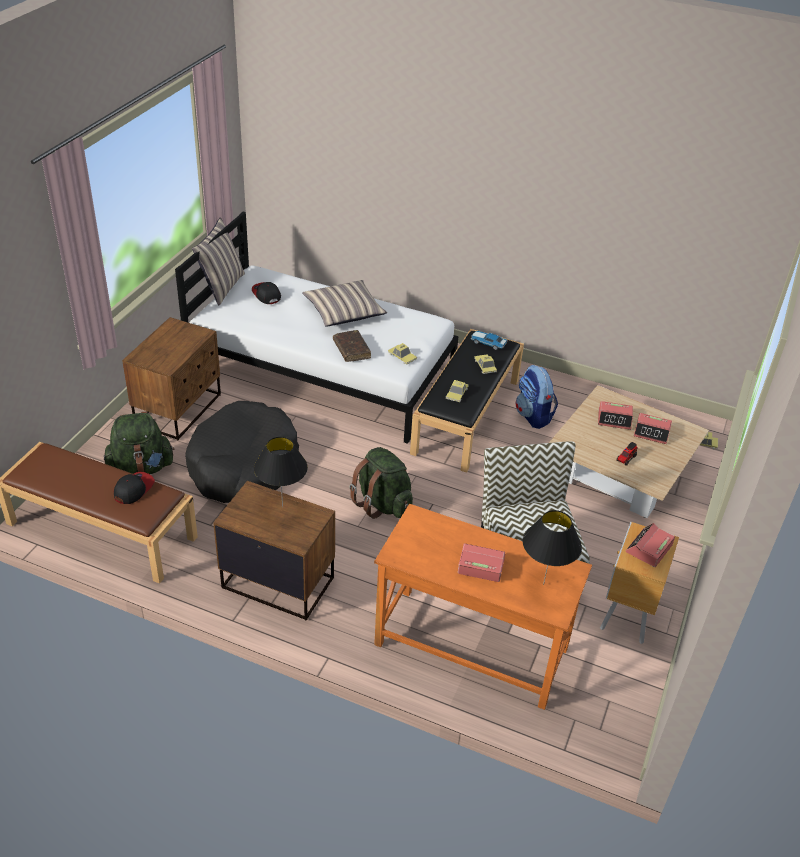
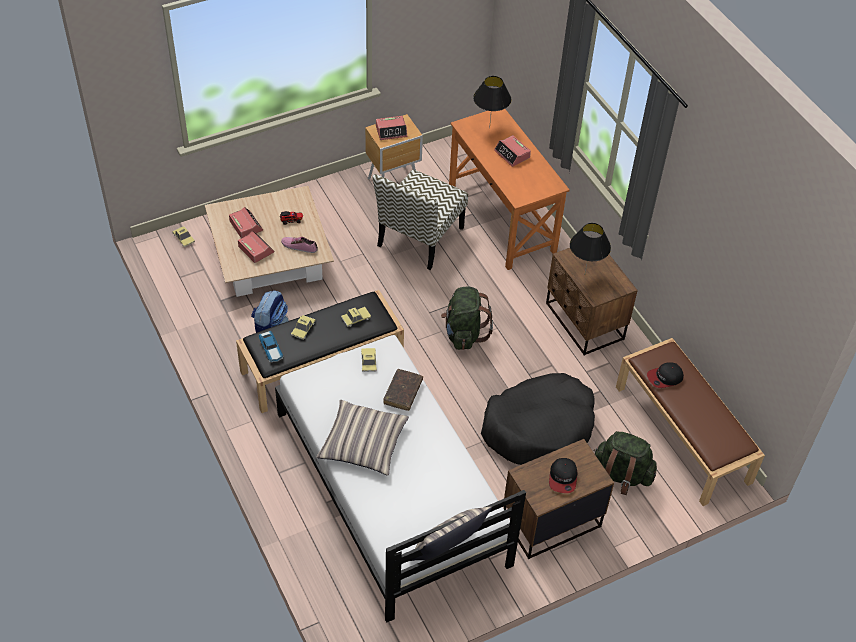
camera: 140 degrees left, 10 degrees up
(266, 294) = (415, 509): cap -> cap (563, 478)
(587, 441) = (299, 246): none -> shoe

